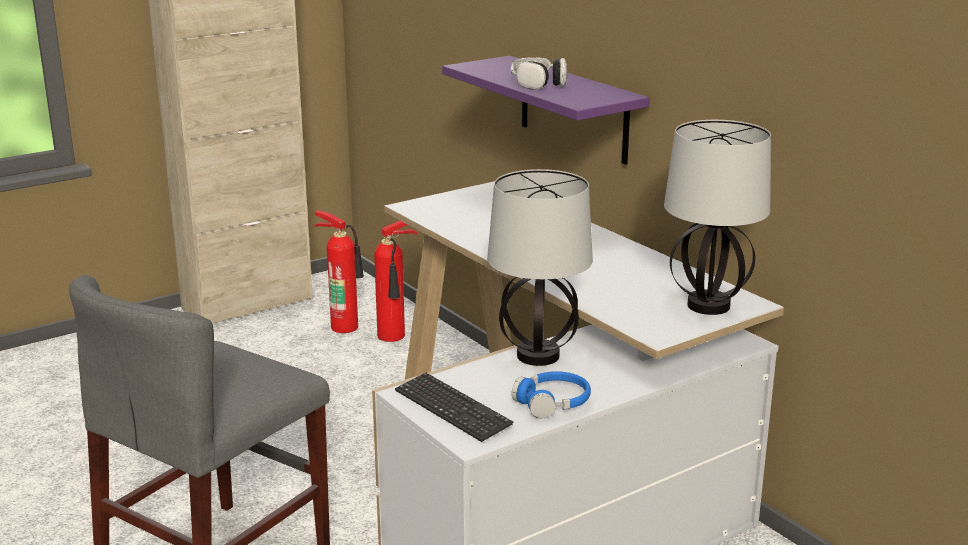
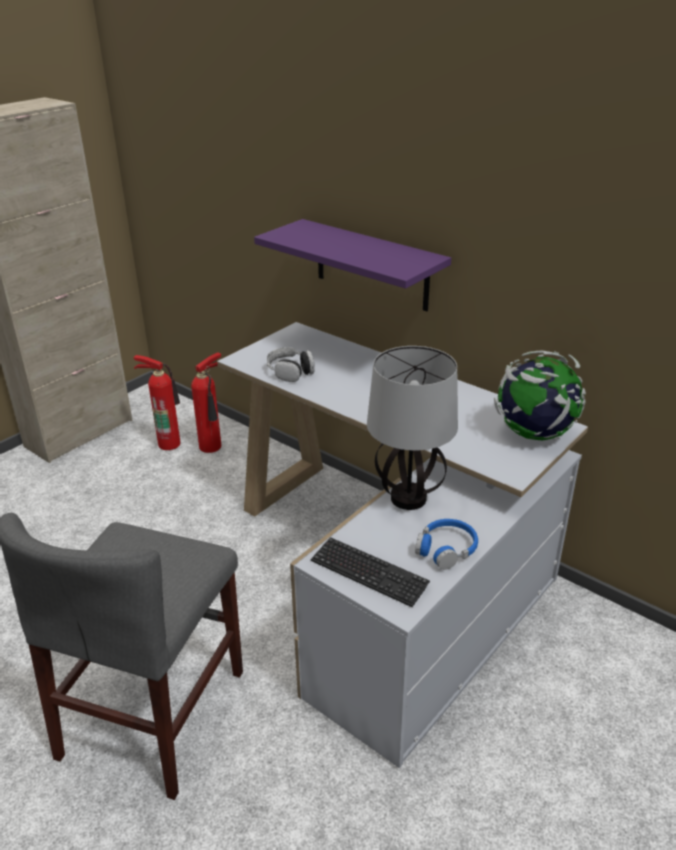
camera: 15 degrees left, 10 degrees up
(538, 83) = (350, 250): headphones -> headphones (290, 371)
(709, 305) = (534, 434): table lamp -> globe

